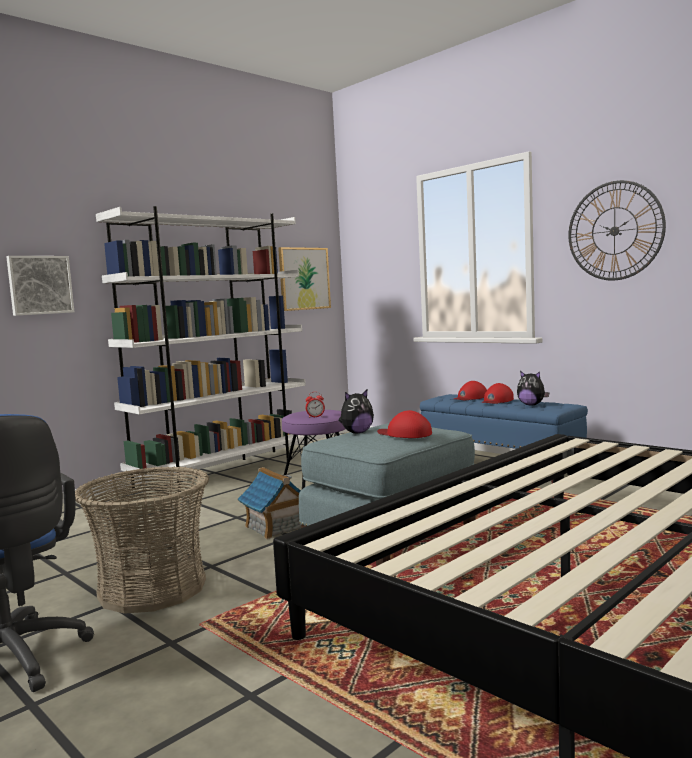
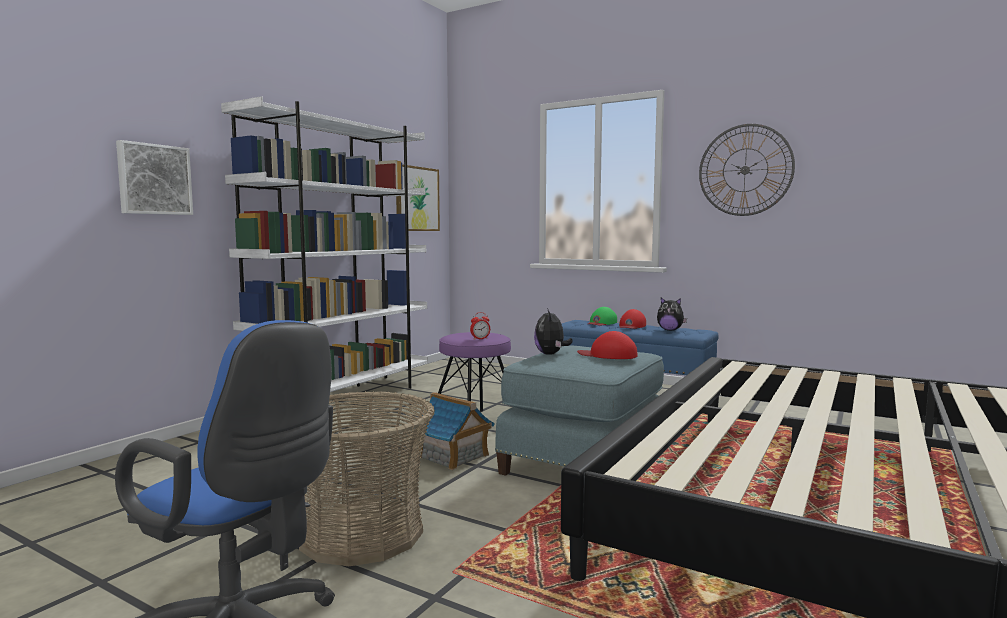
camera: 15 degrees left, 0 degrees up
(357, 433) = (551, 354): plush toy -> plush toy turned 135 degrees clockwise
(470, 397) = (601, 323): red cap -> green cap

